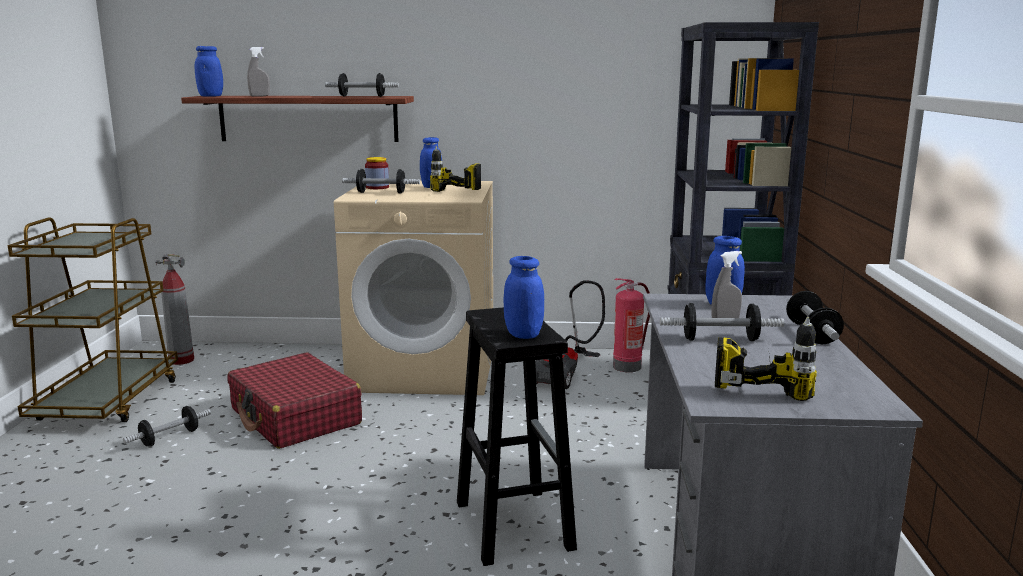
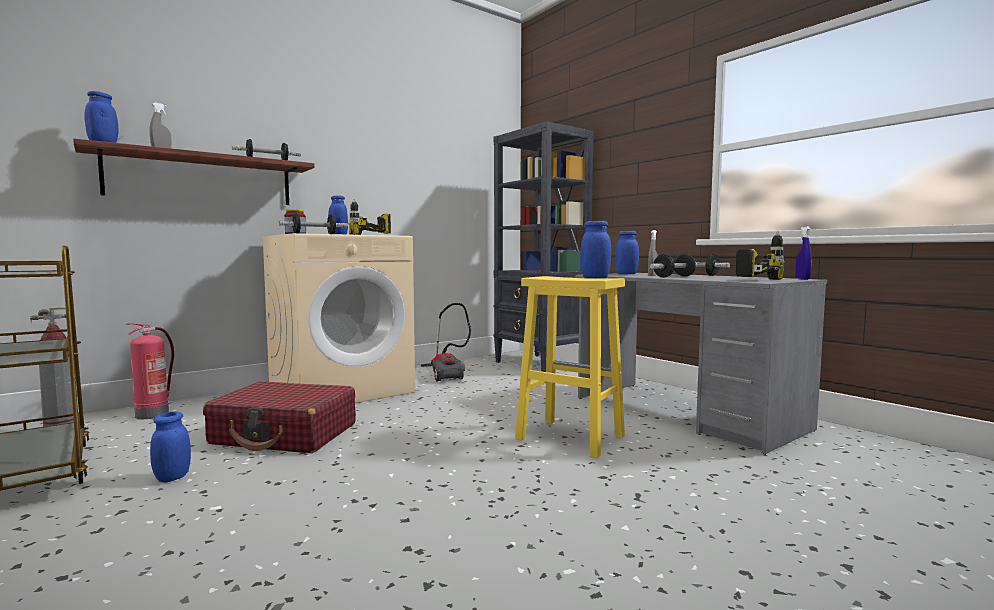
camera: 40 degrees left, 10 degrees down
(170, 438) = (172, 477): dumbbell -> blue jar
(512, 524) = (568, 437): black stool -> yellow stool
(628, 366) = (474, 365): fire extinguisher -> fire extinguisher (153, 414)
(870, 407) = (802, 279): none -> blue spray bottle

